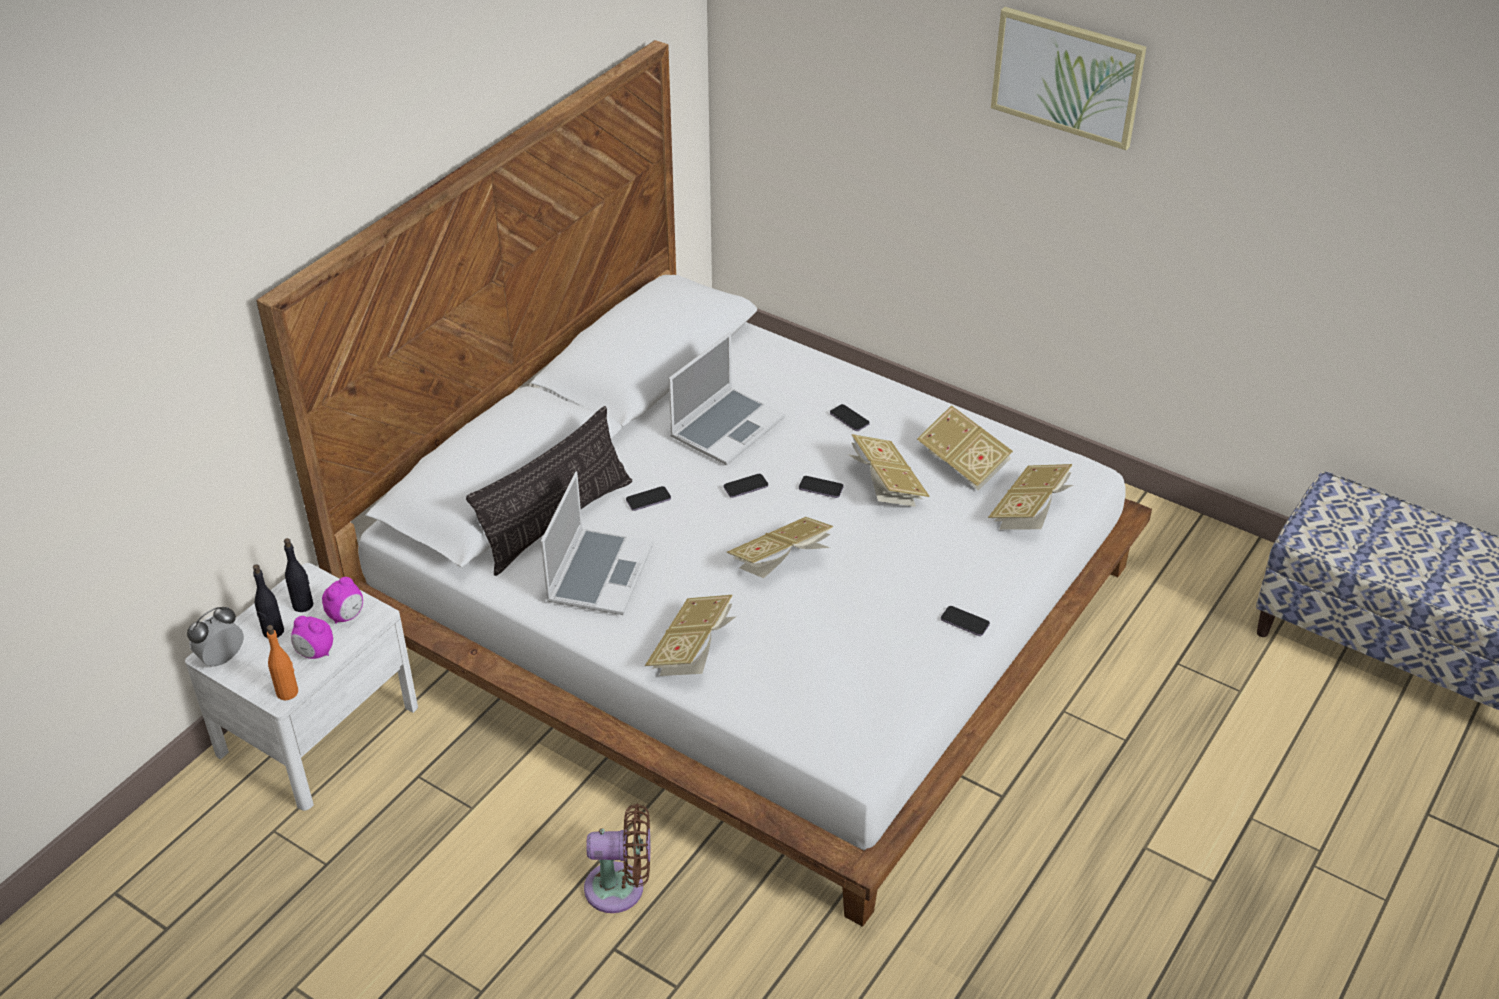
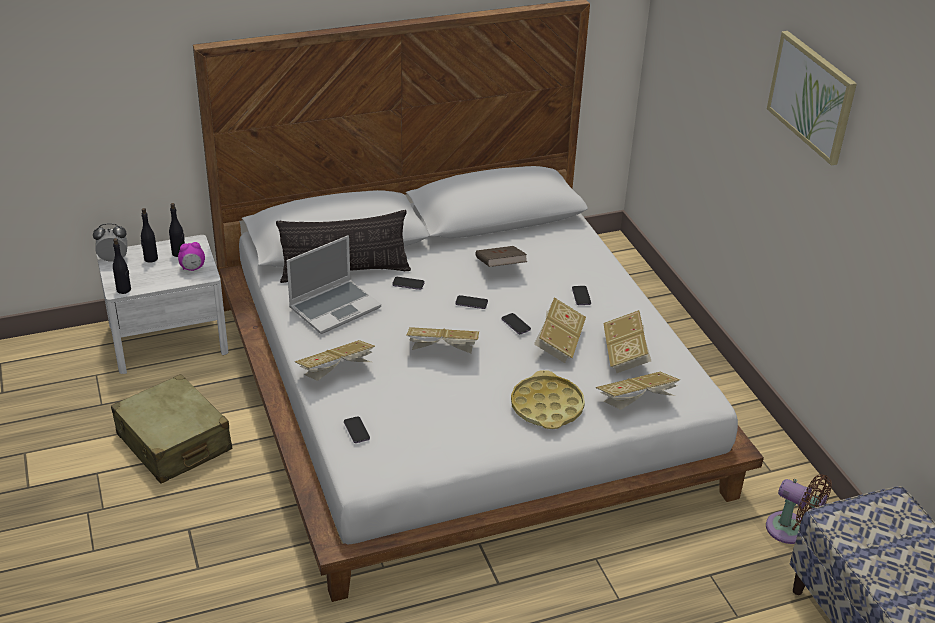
camera: 35 degrees right, 5 degrees down
(287, 692) = (124, 290): orange bottle -> black bottle
(315, 653) = (157, 278): alarm clock -> none
(478, 857) = (174, 443): none -> beige suitcase
(621, 888) = (226, 501): brown fan -> brown fan (791, 530)
(727, 427) = (500, 267): laptop -> brown book
(952, 567) = (546, 407): none -> yellow tray
(964, 622) = (516, 440): phone -> phone (356, 431)

